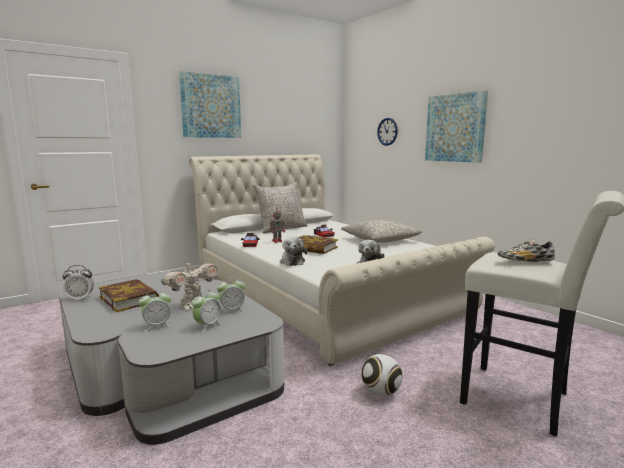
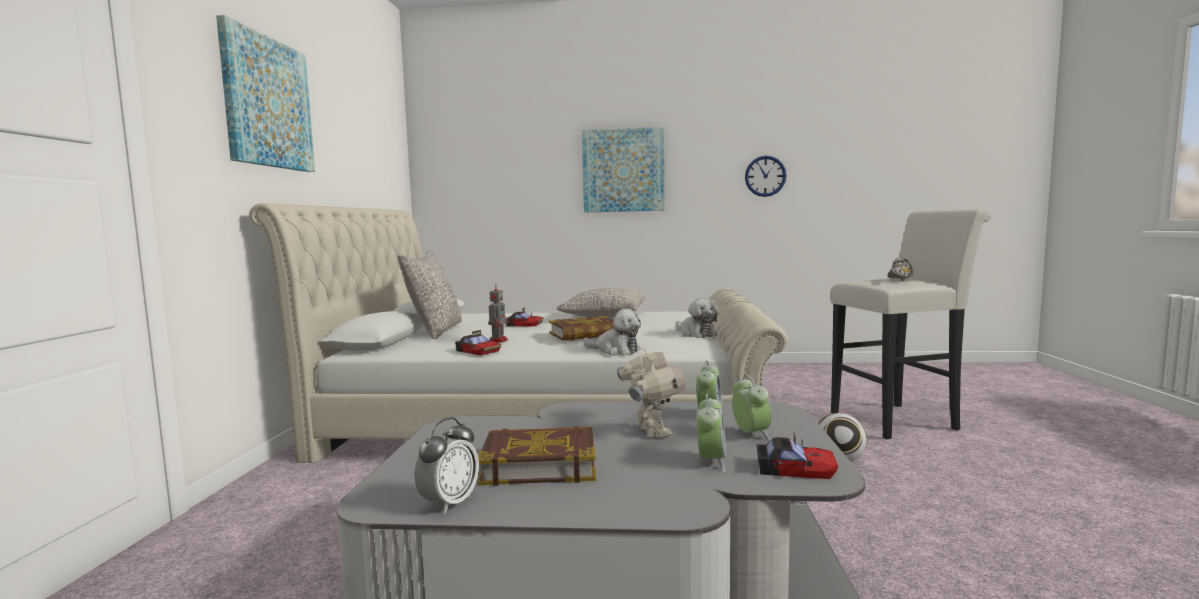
camera: 50 degrees left, 5 degrees down
(161, 344) = (794, 468): none -> toy car
(387, 131) = (509, 176): wall clock -> wall clock (765, 176)

